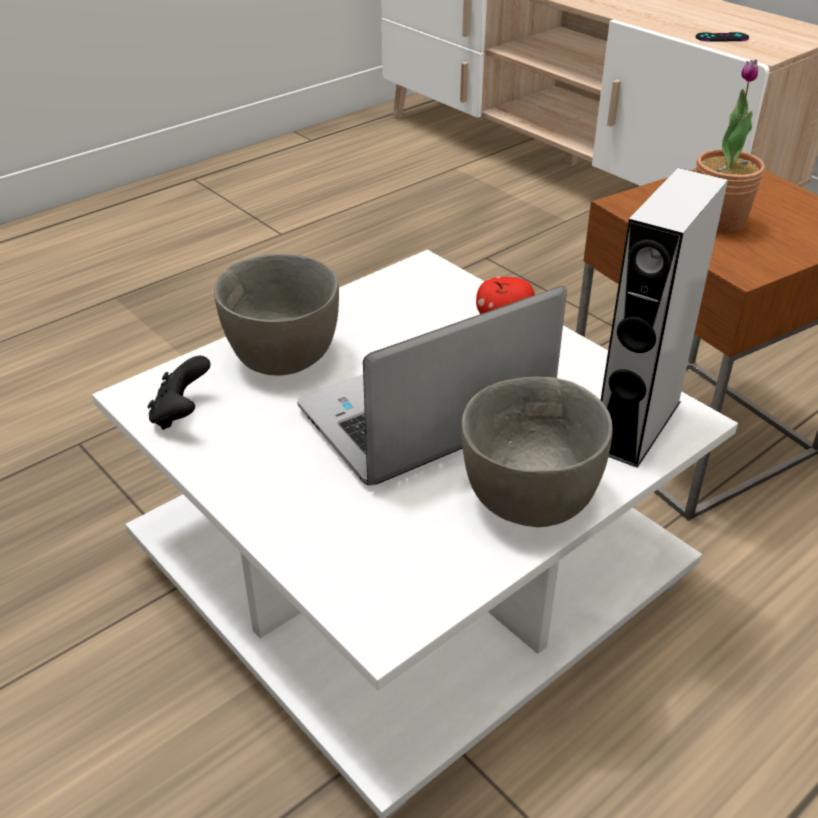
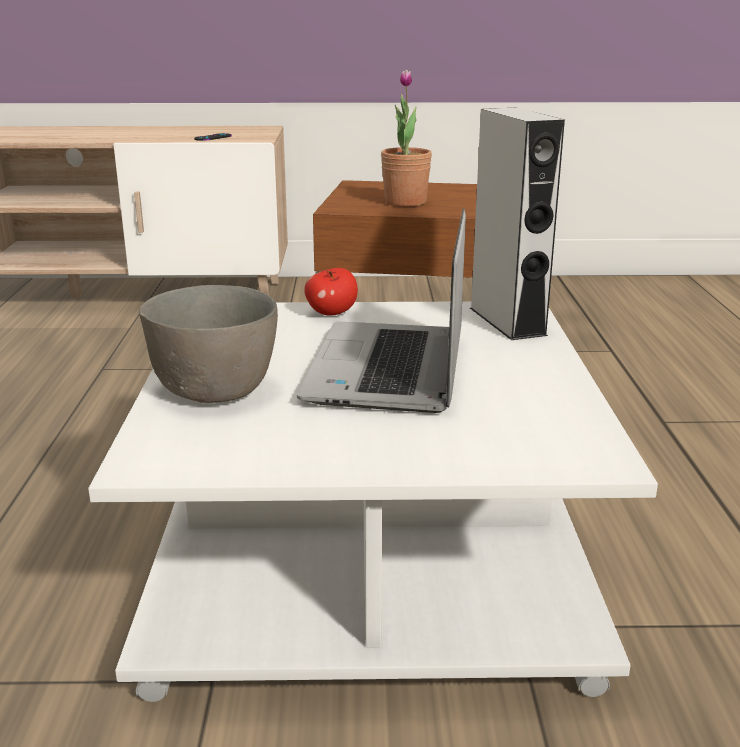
camera: 50 degrees left, 15 degrees down
(181, 414) = (211, 454): black game controller -> none
(527, 498) = (531, 372): grey bowl -> none

